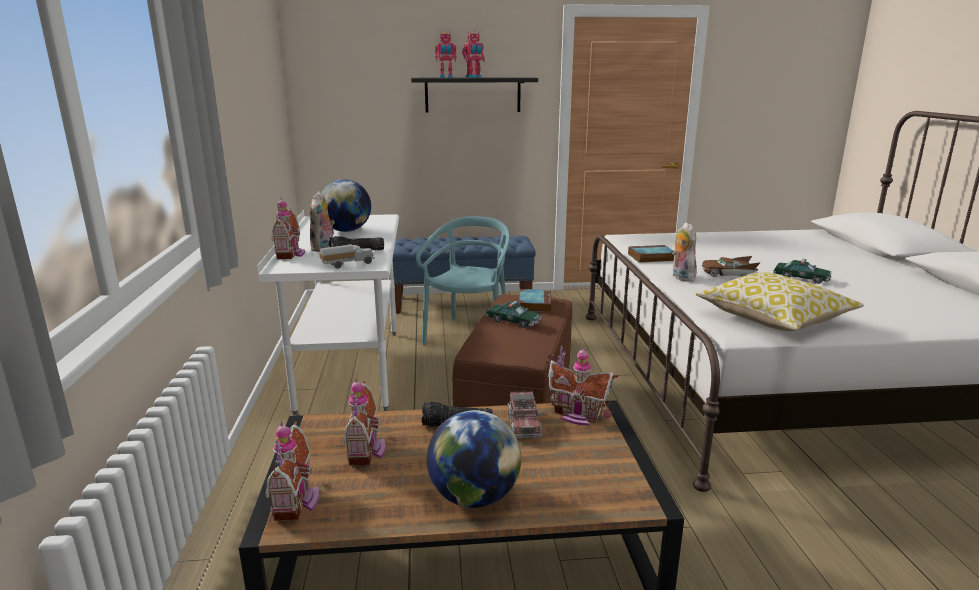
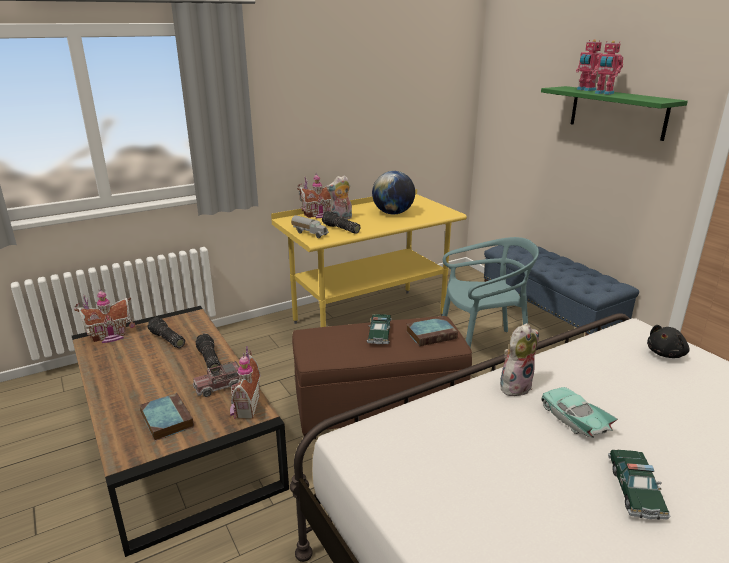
camera: 65 degrees right, 5 degrees up
(350, 369) = (369, 319): white desk -> yellow desk
(367, 450) = (166, 339): toy house -> flashlight
(473, 94) = (617, 112): black shelf -> green shelf
(474, 497) = (121, 388): globe -> none
(650, 257) = (570, 357): book -> book (166, 419)
(660, 239) = (666, 354): none -> black plush toy
(728, 274) = (574, 420): brown toy car -> turquoise toy car
(774, 319) = (422, 467): pillow -> none

